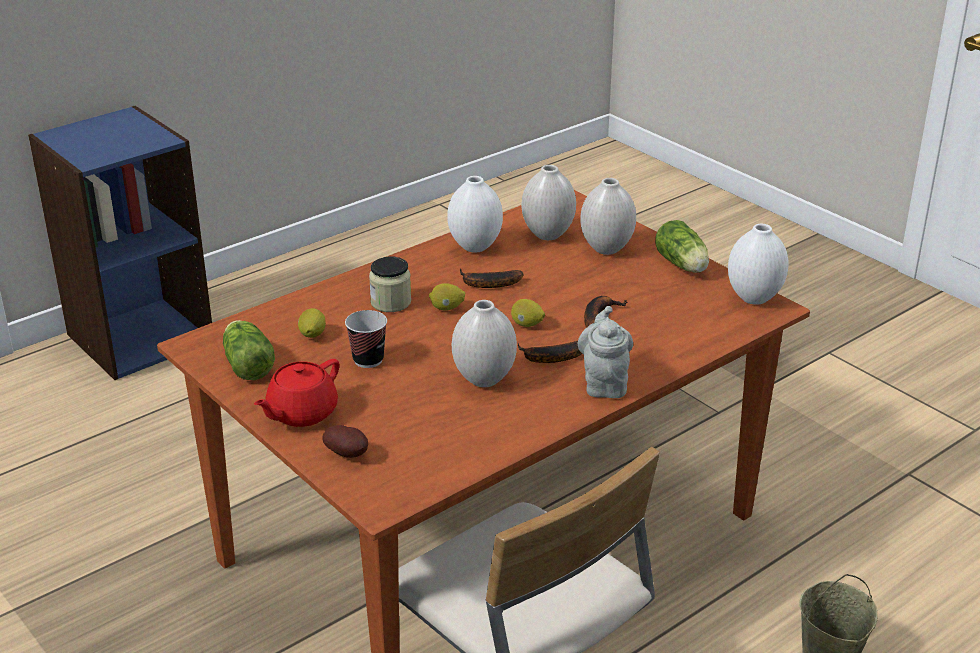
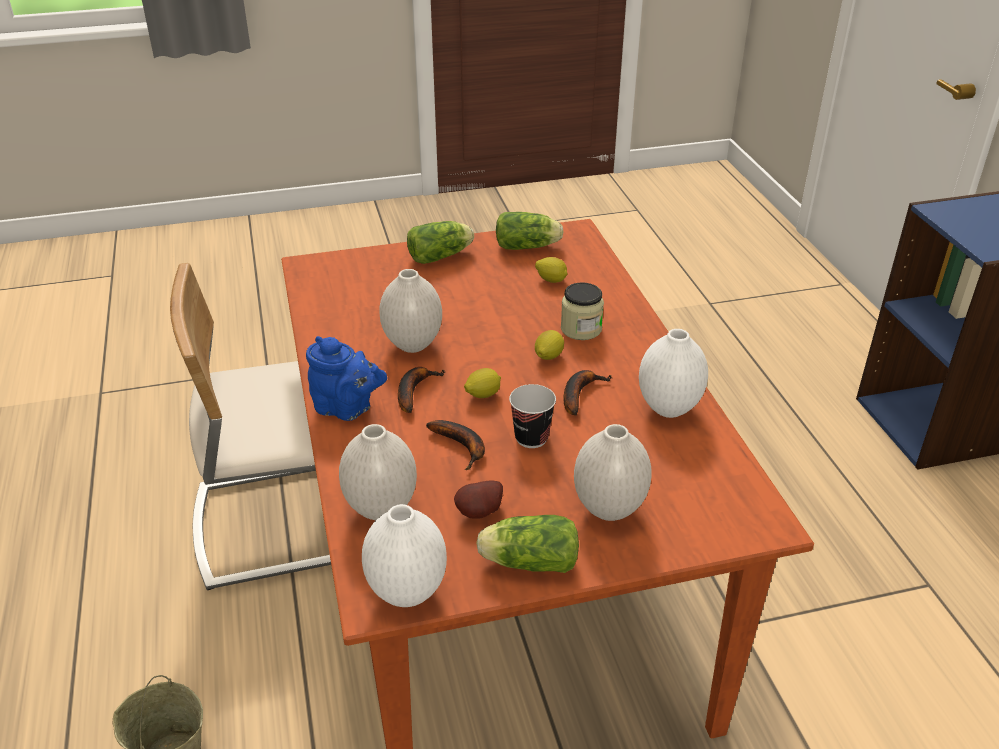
camera: 115 degrees right, 5 degrees up
(301, 413) = (442, 256): red teapot -> lettuce
(348, 454) = (373, 264): potato -> potato (481, 513)
(368, 360) = (491, 297): cup -> cup (531, 438)
(548, 235) = (671, 473): white vase -> white vase (381, 510)
(604, 383) = (347, 409): grey teapot -> blue teapot

